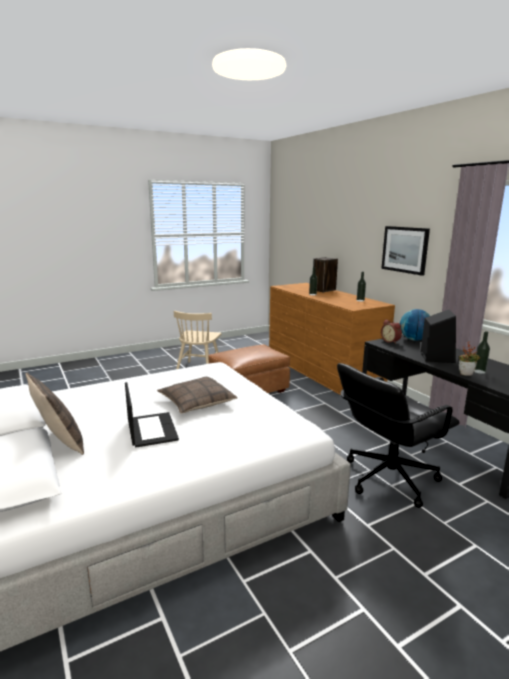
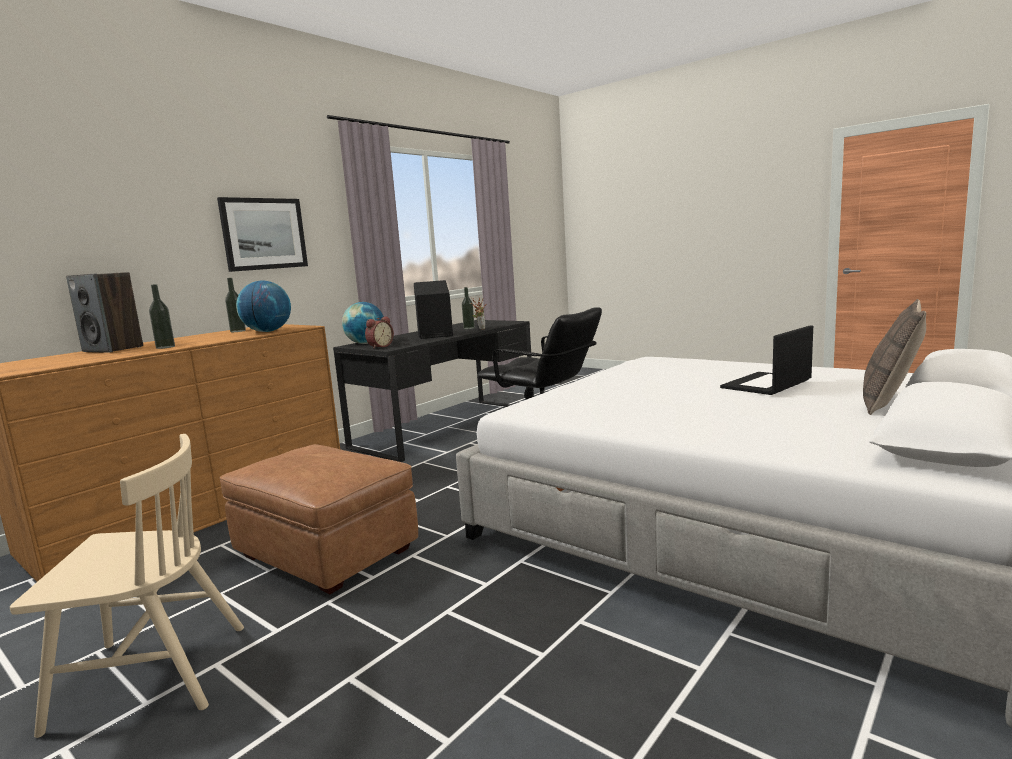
camera: 110 degrees left, 5 degrees down
(196, 402) = (664, 389): pillow -> none
(344, 303) = (267, 331): none -> globe

